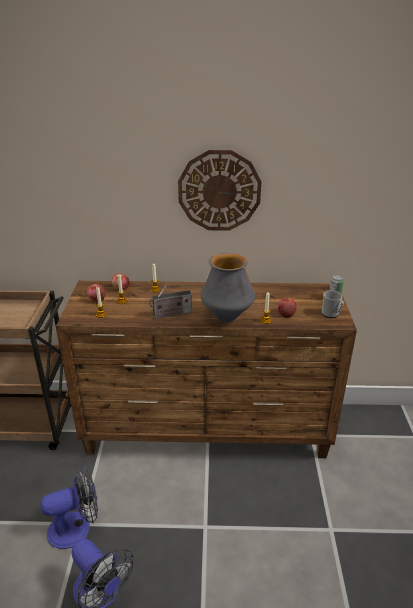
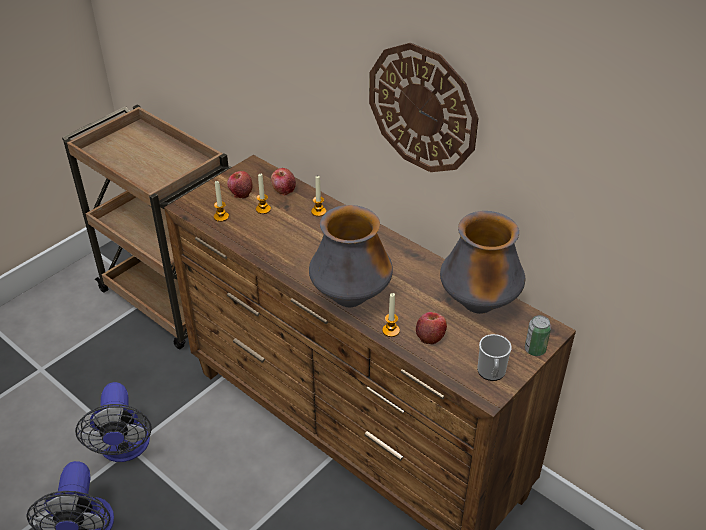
camera: 40 degrees right, 10 degrees up
(77, 527) = (124, 449): fan -> fan turned 60 degrees clockwise
(170, 314) = (292, 258): radio -> none
(287, 292) = (478, 304): none -> vase

